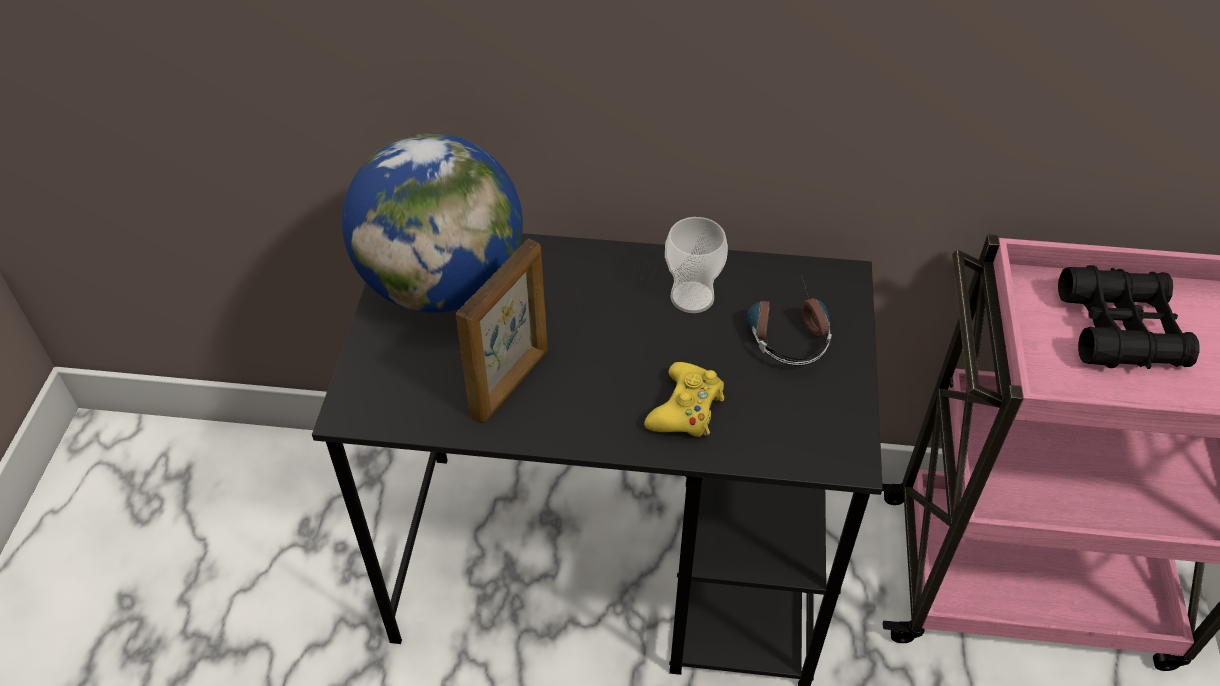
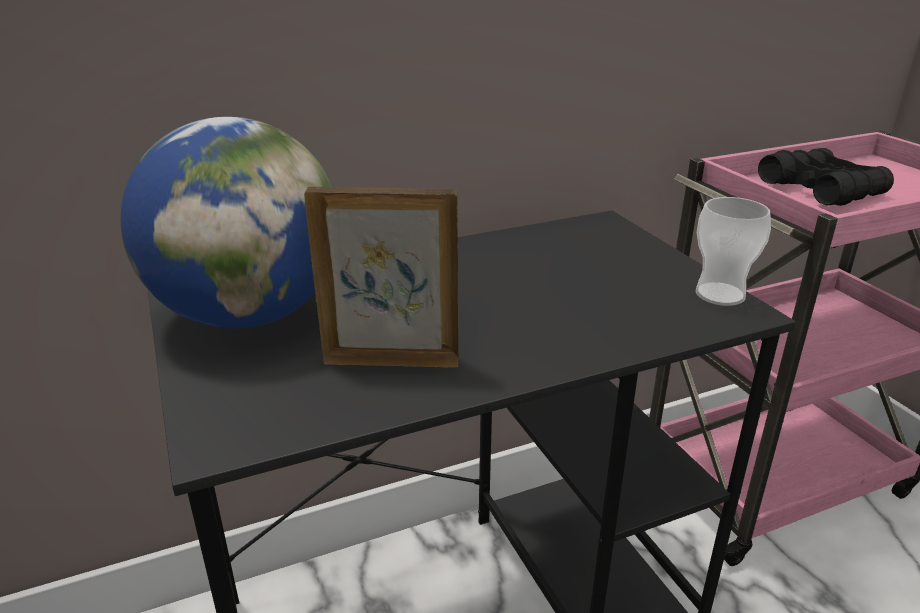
camera: 30 degrees left, 20 degrees down
(511, 383) = (391, 360): picture frame -> picture frame turned 90 degrees counterclockwise
(686, 409) = (580, 325): yellow game controller -> none
(692, 297) = (502, 260): cup -> cup (720, 294)
(786, 330) = (600, 257): headphones -> none

